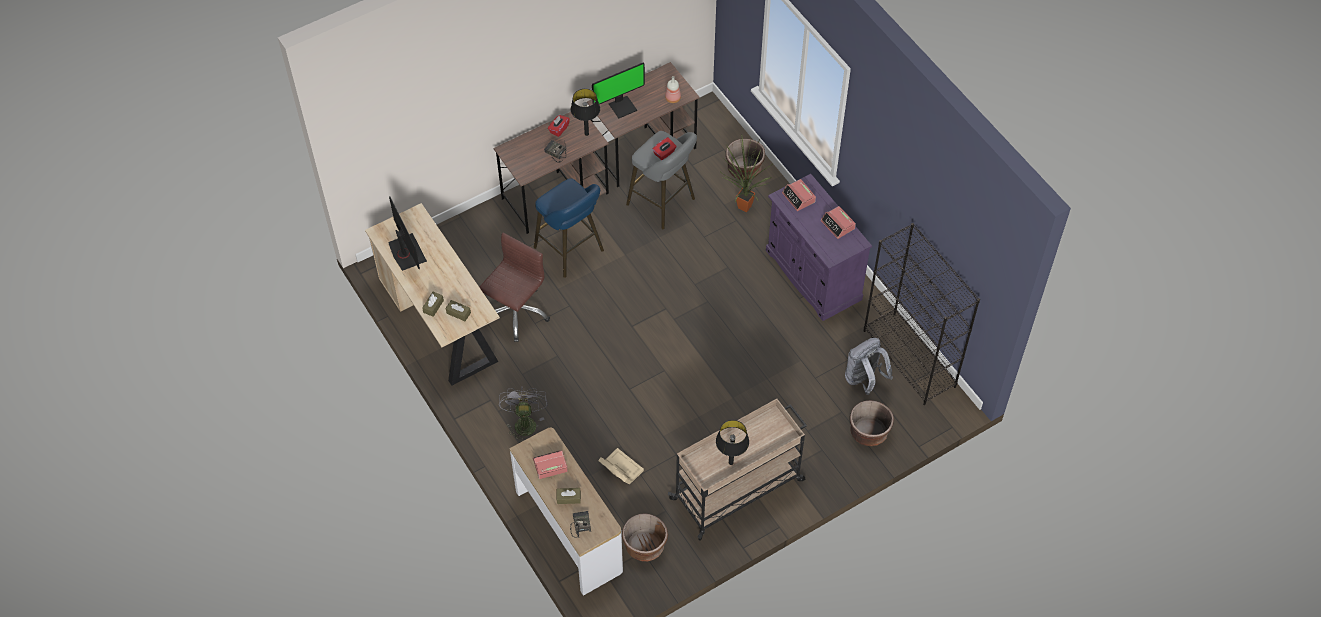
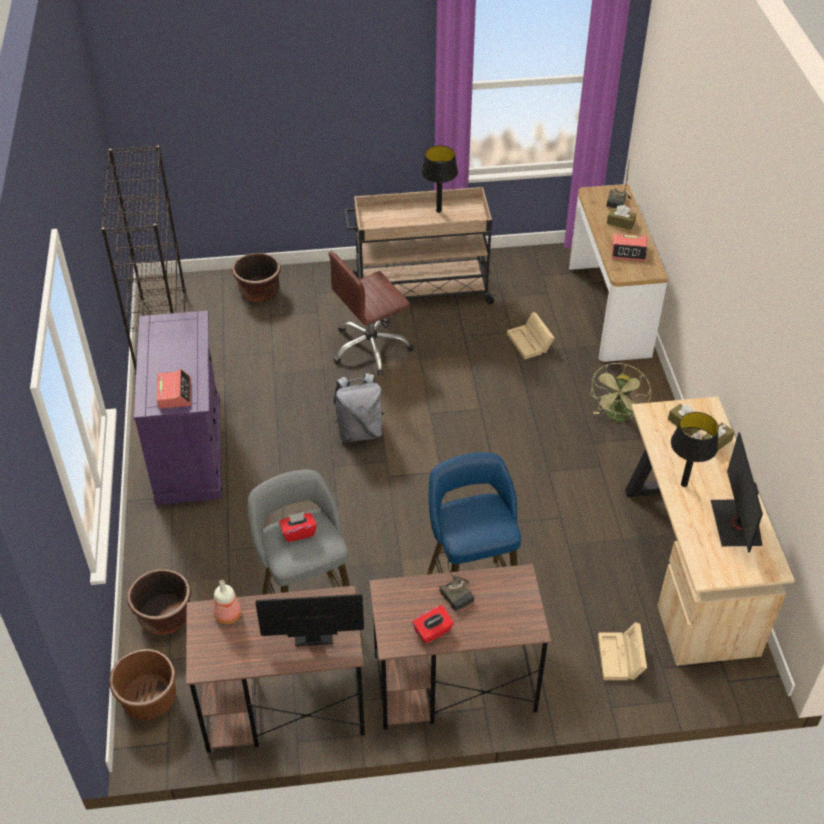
camera: 155 degrees left, 10 degrees down
(463, 245) = (621, 659): none -> beige storage box
(515, 312) = (580, 539): brown office chair -> brown office chair (371, 348)
(524, 422) = (617, 417): grey fan -> green fan
(586, 134) = (394, 607): black table lamp -> black table lamp (684, 484)
(644, 546) = (538, 278): brown planter -> brown planter (149, 699)
(743, 208) = (208, 562): potted plant -> none
(838, 225) = (156, 348): alarm clock -> none
(864, 380) = (224, 333): grey backpack -> grey backpack (359, 431)

